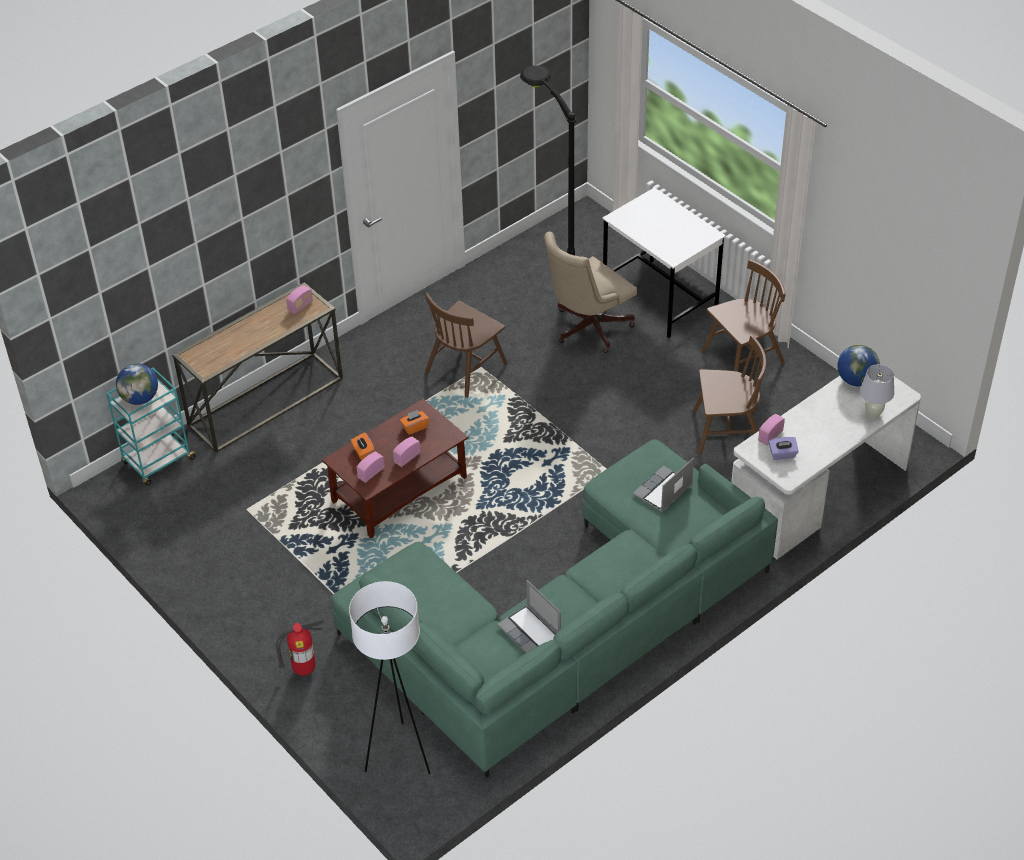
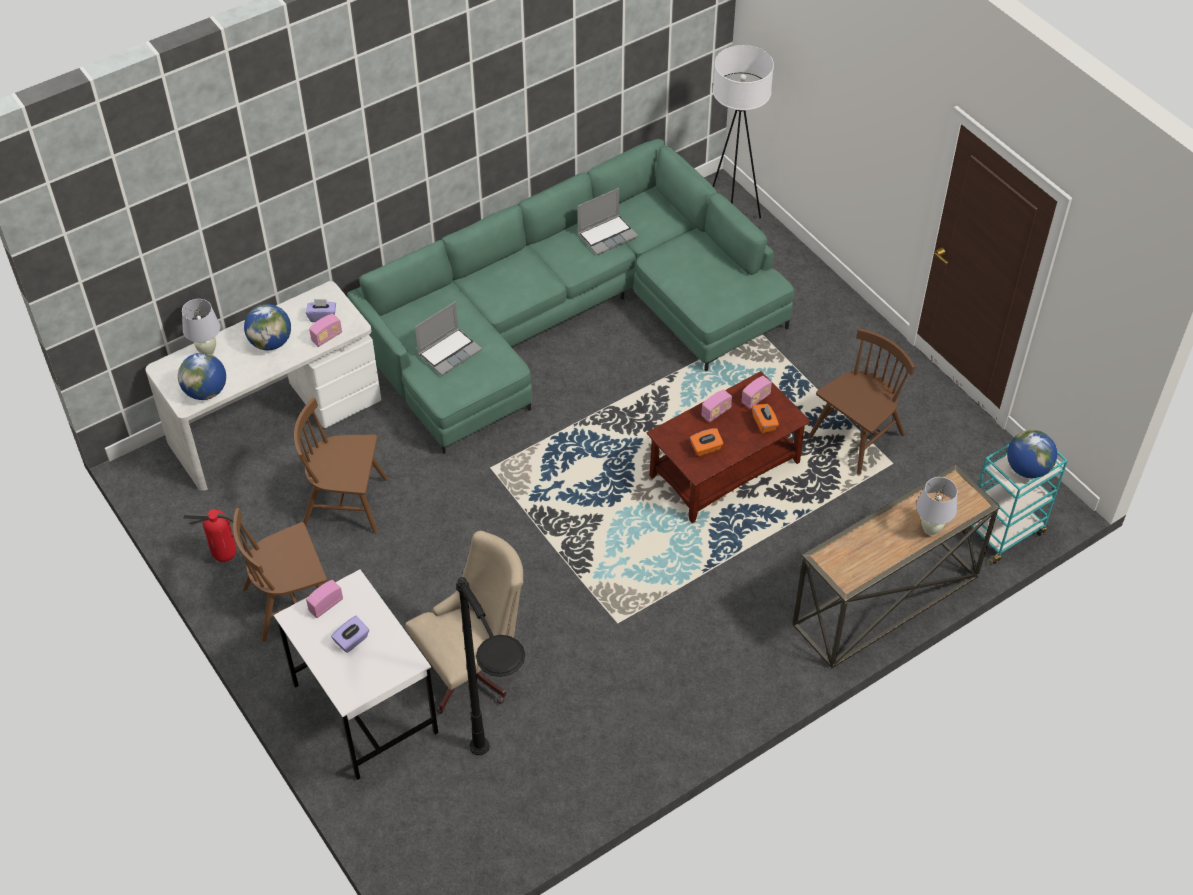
camera: 175 degrees left, 5 degrees up
(231, 332) = (930, 530): none -> white table lamp
(300, 306) = (847, 562): radio -> radio (326, 605)
(304, 670) = (817, 300): fire extinguisher -> fire extinguisher (225, 557)
(466, 368) = (636, 623): brown chair -> brown chair (856, 437)
(530, 632) = (607, 235): laptop -> laptop turned 90 degrees clockwise
(662, 225) = (352, 641): none -> purple tissue box
(819, 426) = (270, 342): none -> globe

